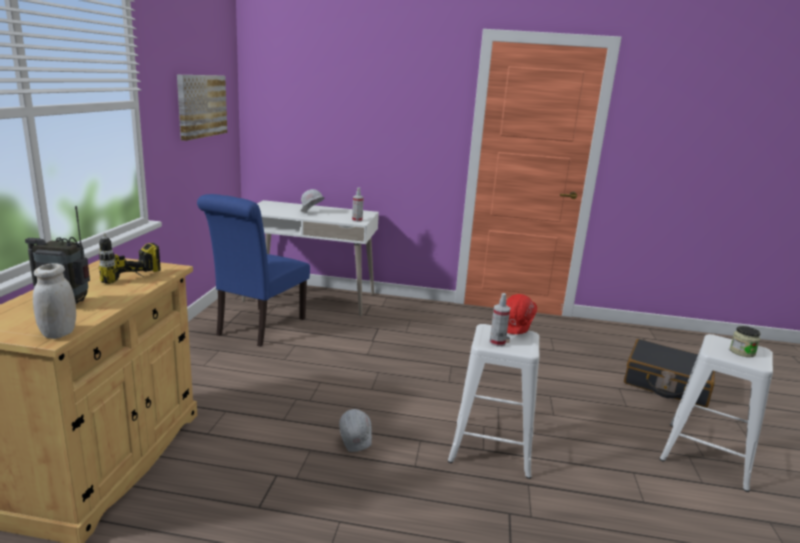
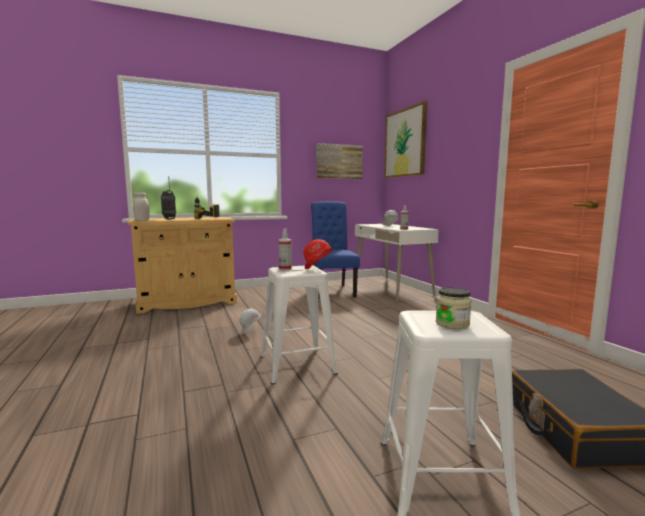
camera: 60 degrees right, 10 degrees down
(257, 328) = (332, 290): blue chair -> blue chair turned 90 degrees clockwise
(296, 81) = (405, 143): none -> picture

